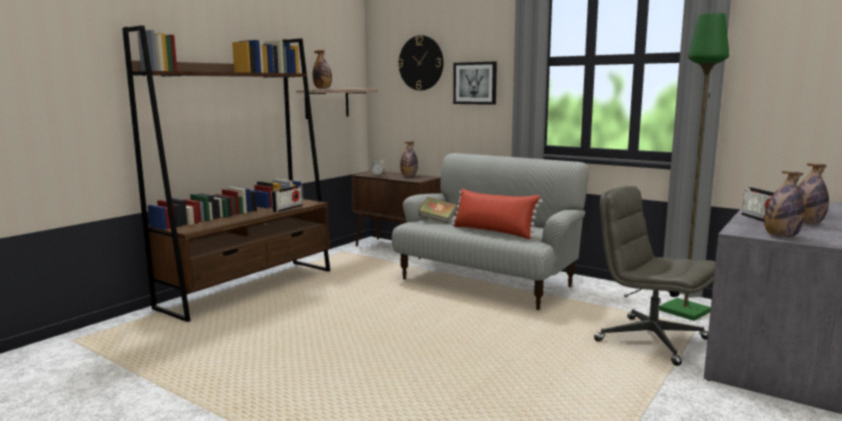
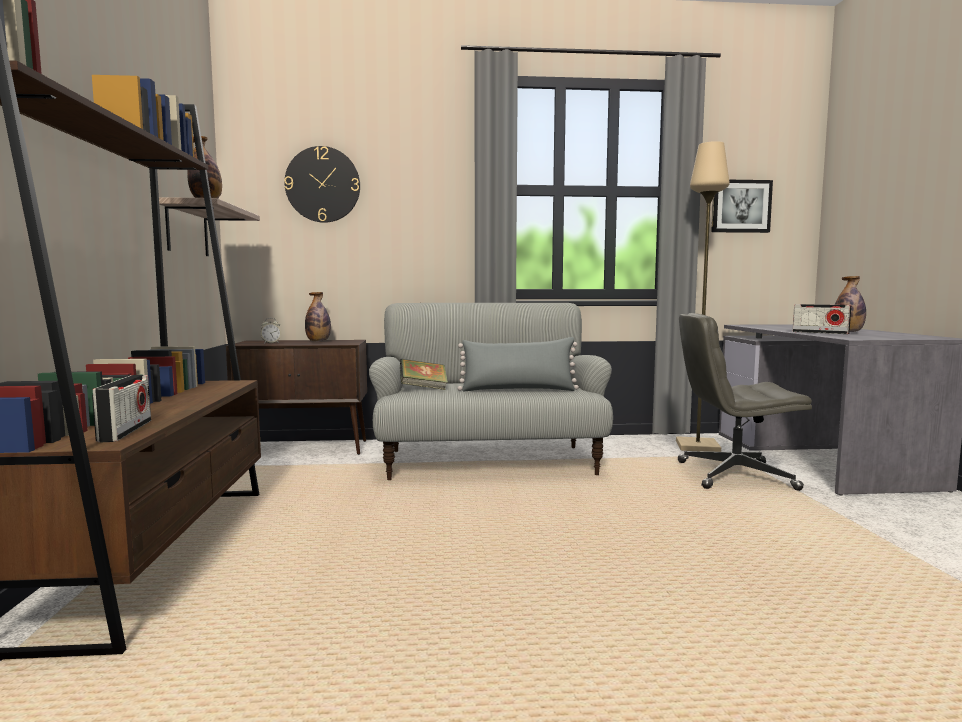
camera: 40 degrees left, 5 degrees down
(287, 208) = (215, 392): radio -> radio (125, 431)
(475, 83) = (410, 214): picture -> picture (740, 206)
(493, 231) = (518, 390): red pillow -> grey pillow
(685, 311) = (698, 446): green floor lamp -> beige floor lamp
(781, 236) = (885, 337): bottle -> none

